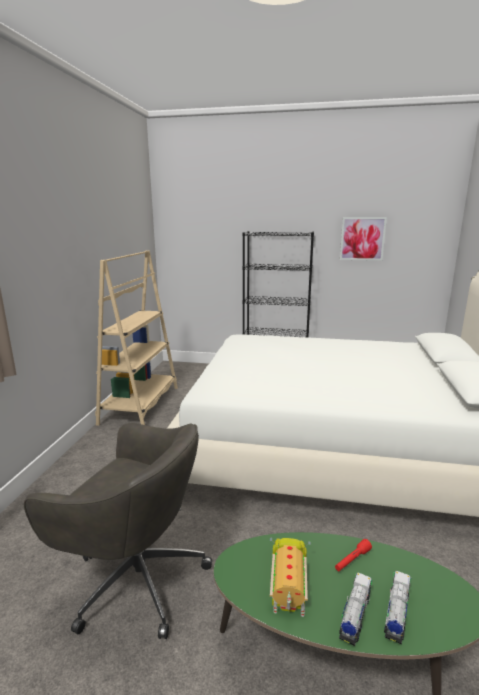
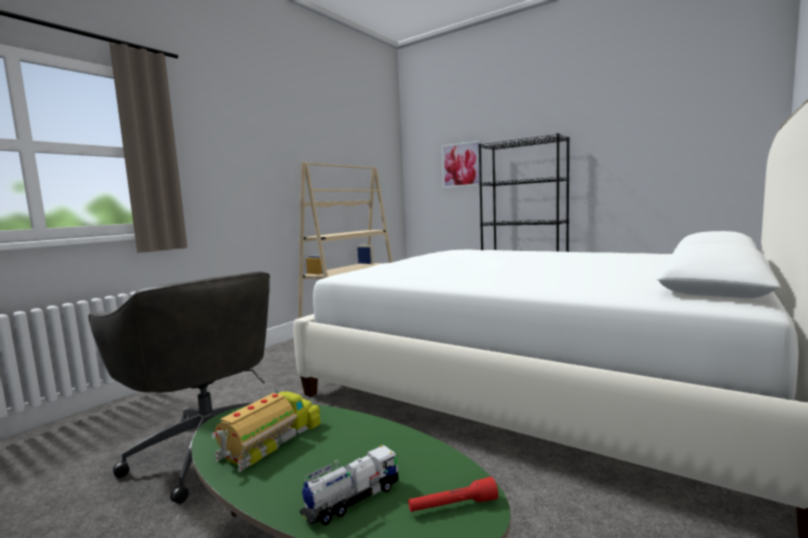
camera: 25 degrees right, 10 degrees down
(352, 560) = (367, 441): red flashlight -> red flashlight (453, 506)
(355, 616) = (298, 487): toy truck -> none
(362, 238) = (635, 138): picture -> picture (461, 165)

